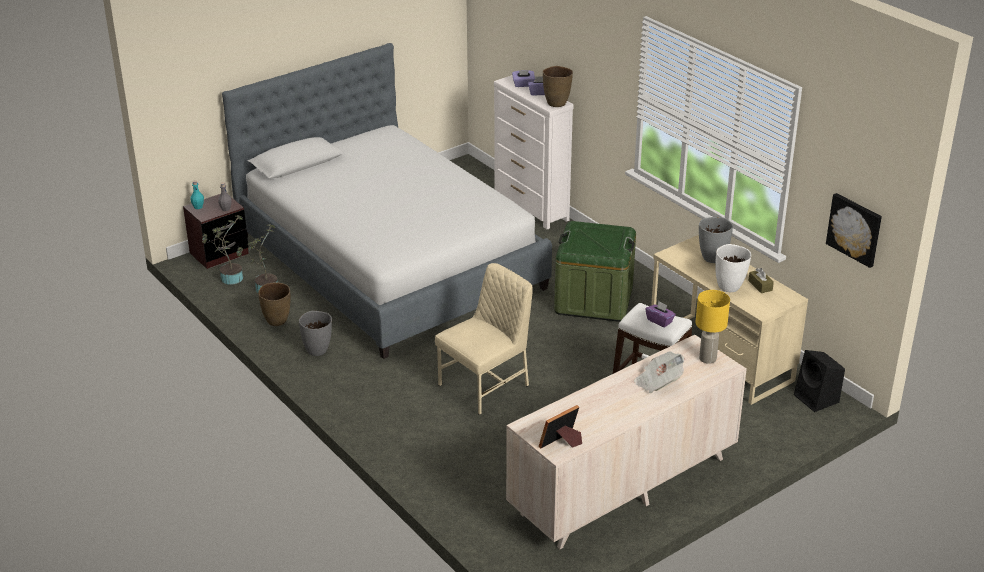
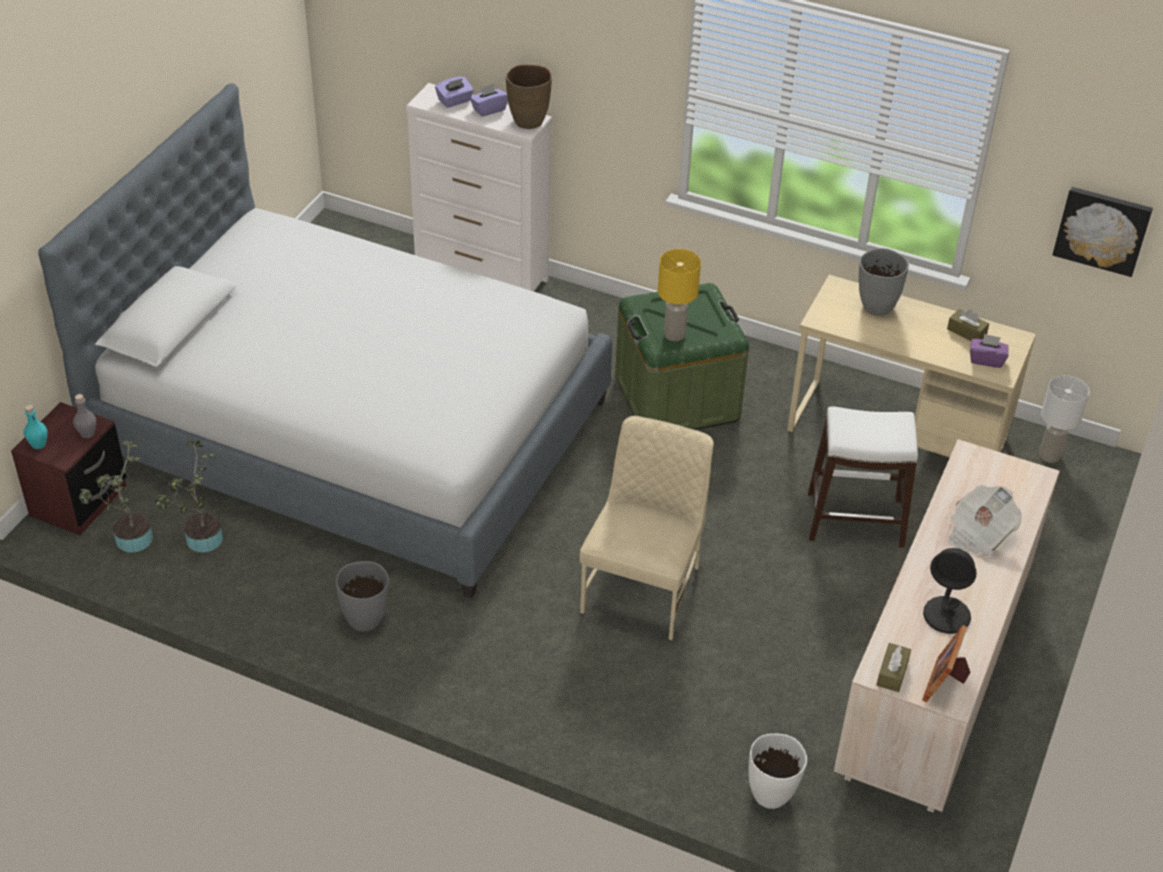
camera: 30 degrees left, 10 degrees up
(277, 321) = (265, 591): brown vase -> none
(534, 429) = (892, 673): none -> brown tissue box
(596, 414) = (947, 616): none -> black table lamp
(659, 321) = (880, 428): purple tissue box -> purple tissue box (986, 360)
(708, 359) = (1005, 472): yellow table lamp -> yellow table lamp (675, 334)
(729, 287) = (933, 346): white vase -> white vase (771, 794)
(817, 399) = (1050, 455): black speaker -> white table lamp

